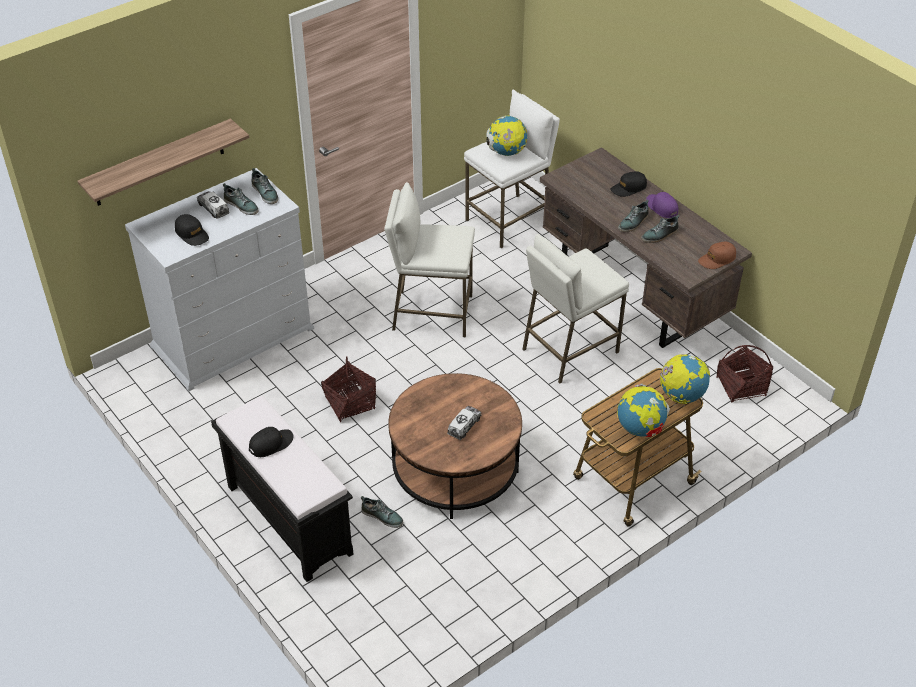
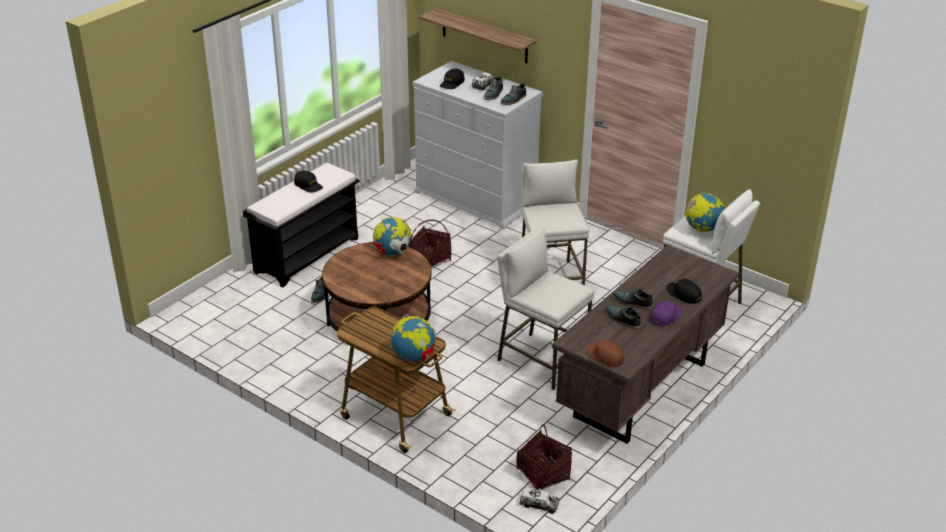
camera: 75 degrees right, 10 degrees down
(464, 426) = (372, 276): toy truck -> toy truck (539, 505)
(640, 429) = (366, 338): globe -> globe (392, 253)

